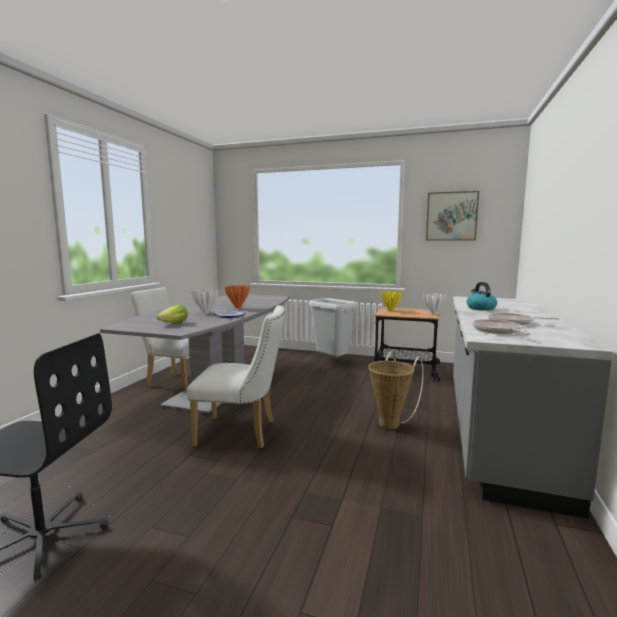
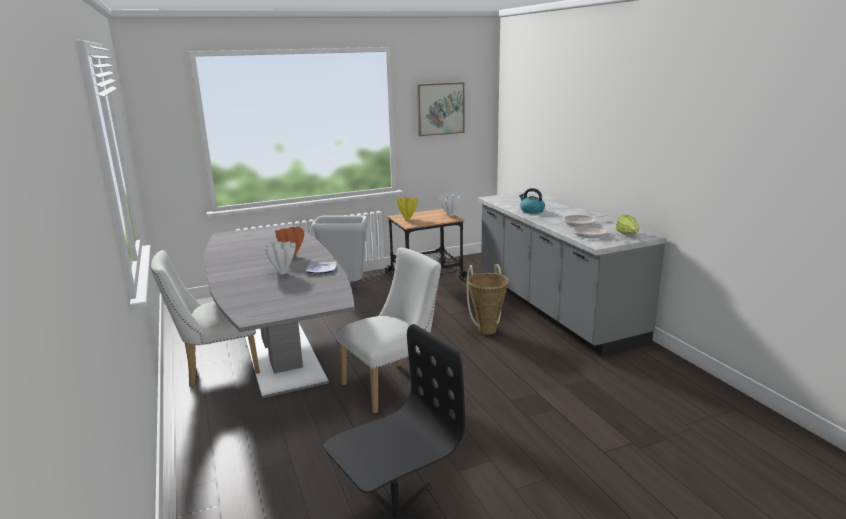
camera: 40 degrees left, 10 degrees up
(174, 323) = (298, 296): lettuce -> lettuce (628, 234)

